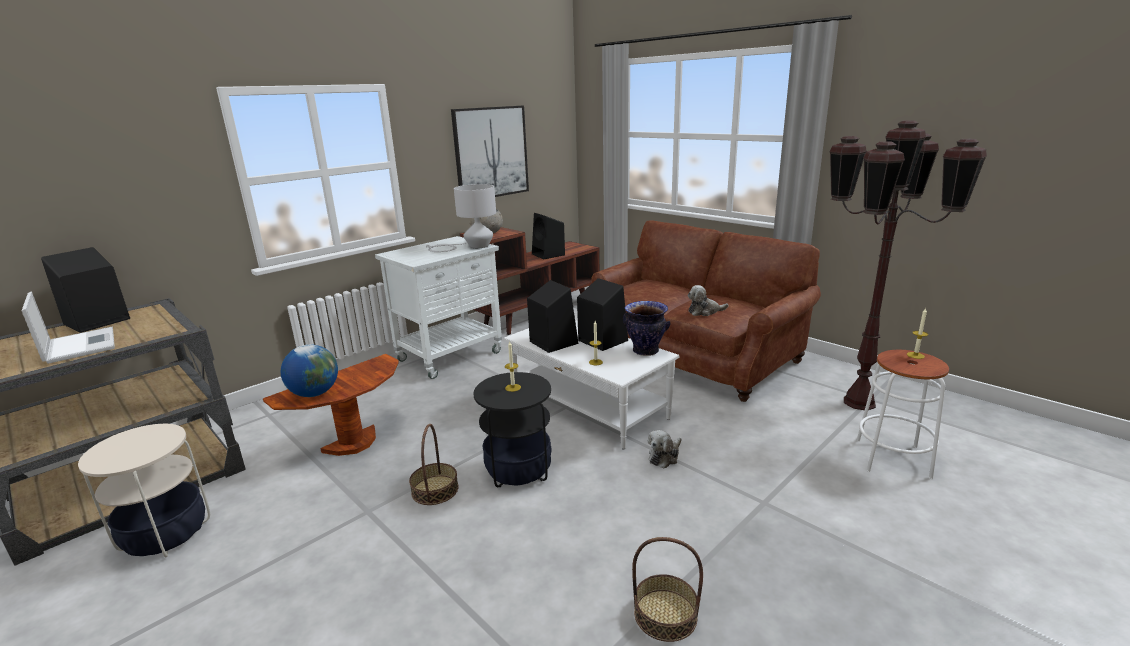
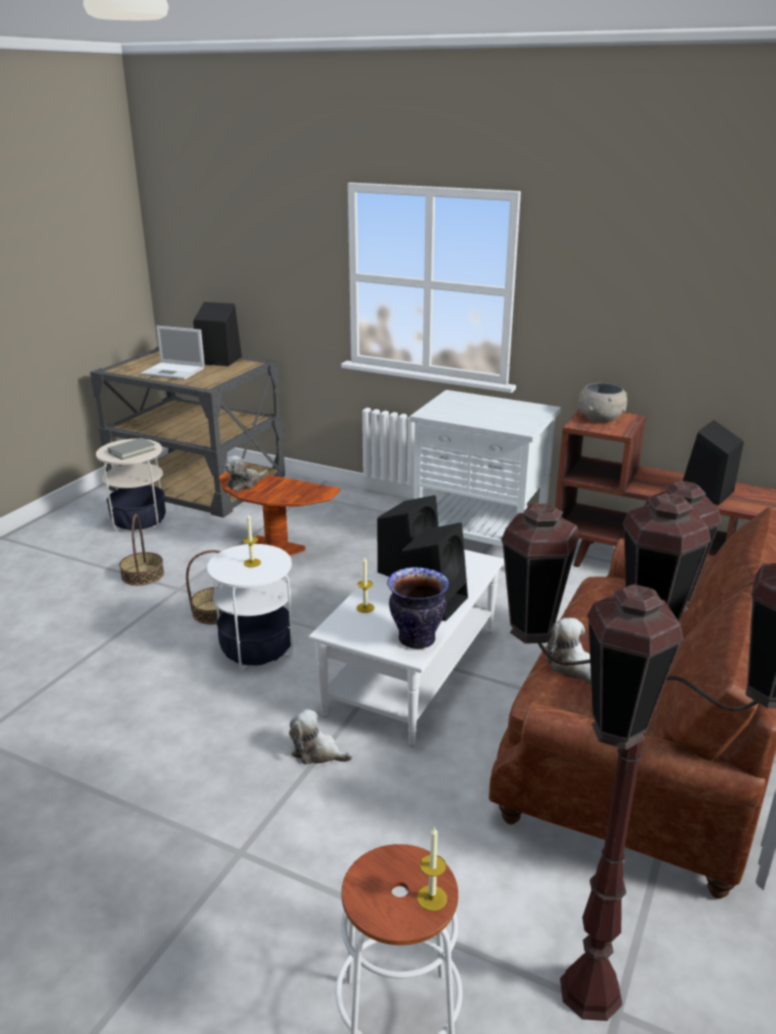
camera: 70 degrees right, 5 degrees up
(80, 345) = (174, 371): laptop -> laptop turned 75 degrees clockwise
(142, 444) = (132, 451): none -> grey book
(314, 393) = (245, 483): globe -> plush toy
(465, 247) = (510, 421): grey table lamp -> none
(491, 153) = (672, 308): picture -> none
(518, 471) = (256, 651): black side table -> white side table
(665, 615) = (56, 784): basket -> basket (142, 575)

